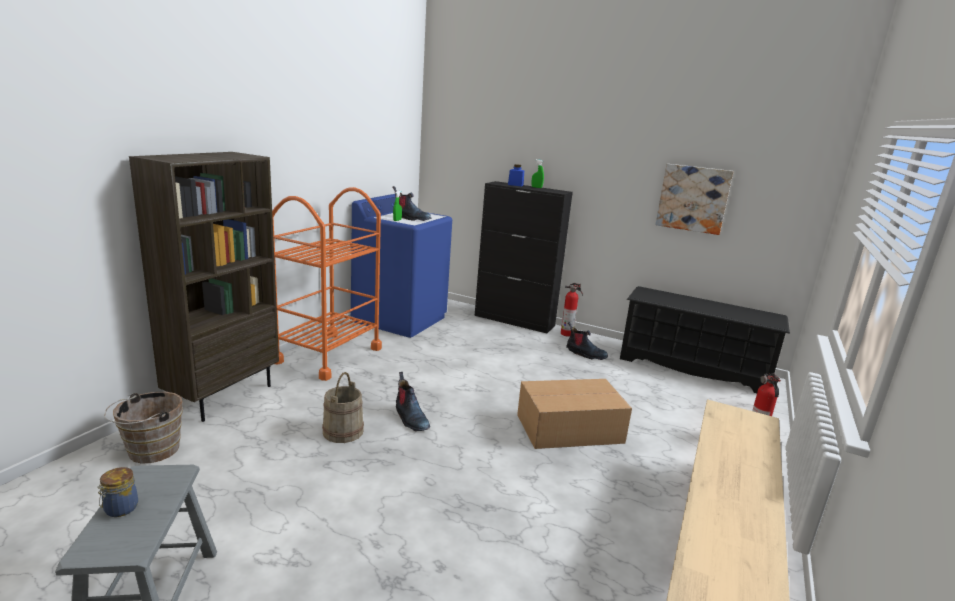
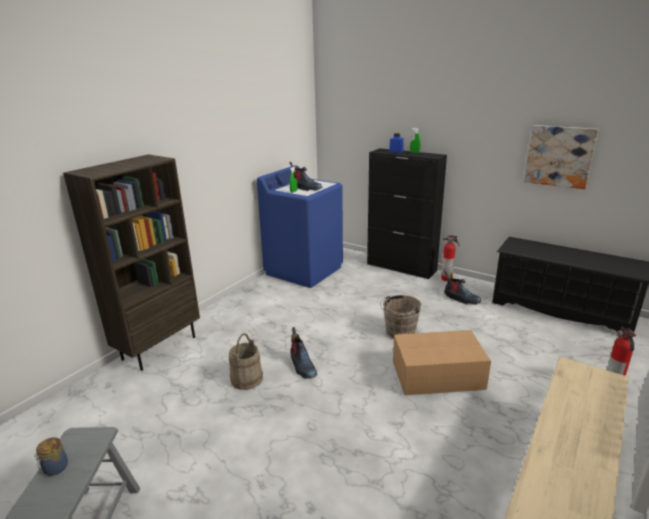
camera: 10 degrees right, 5 degrees up
(150, 451) = (101, 397): brown bucket -> brown bucket (399, 332)
(328, 355) = (243, 307): orange cart -> none

